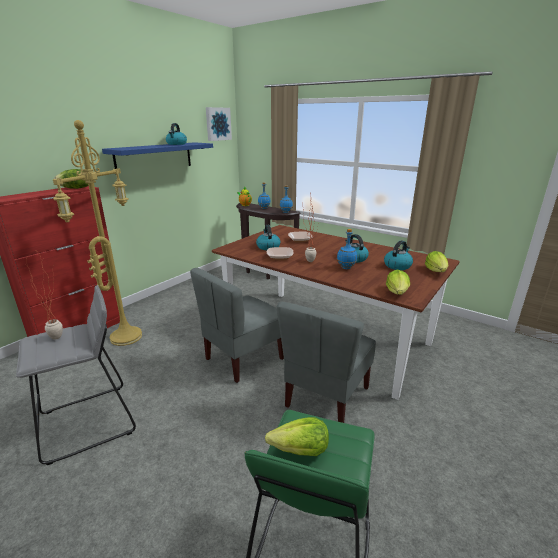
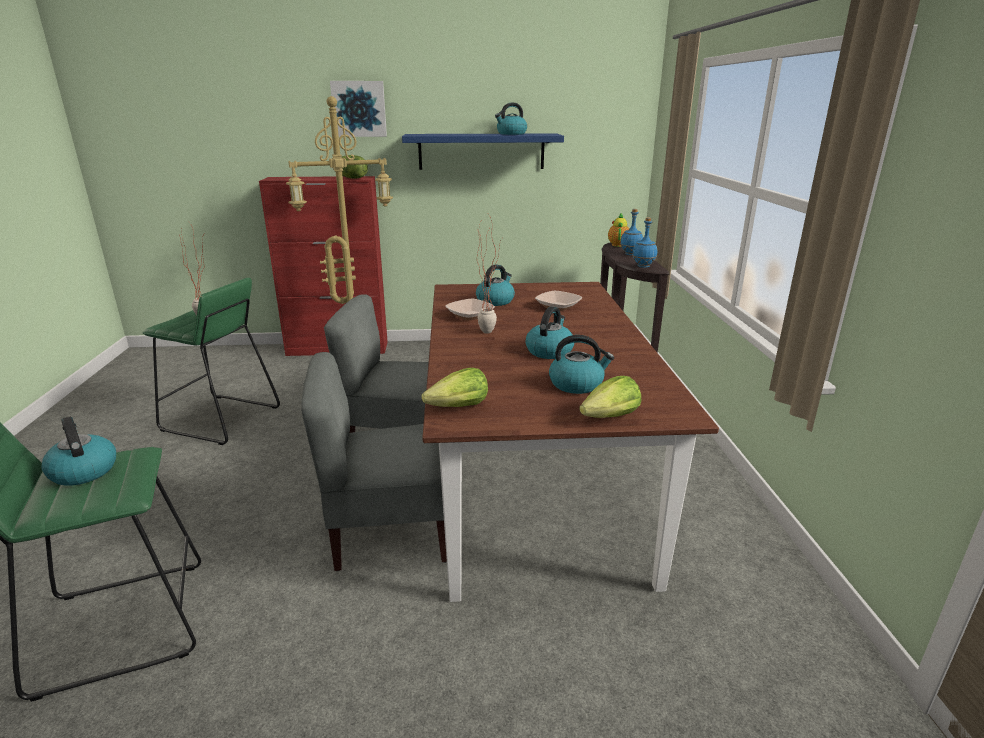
camera: 50 degrees right, 0 degrees up
(88, 422) = (220, 419): grey stool -> green stool
(217, 124) = (612, 105): picture -> picture (359, 109)
(300, 450) = (83, 471): lettuce -> kettle
(346, 268) = (500, 356): blue bottle -> none

